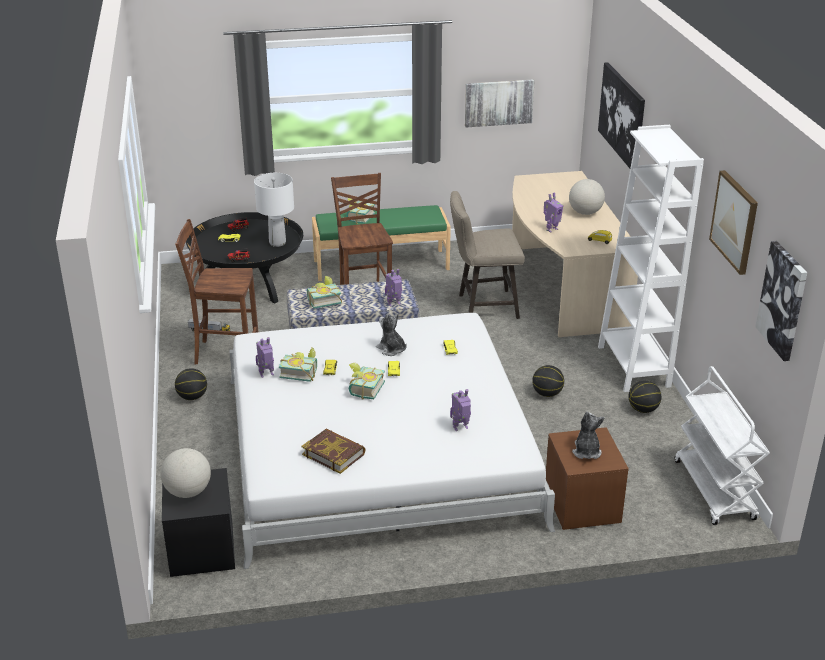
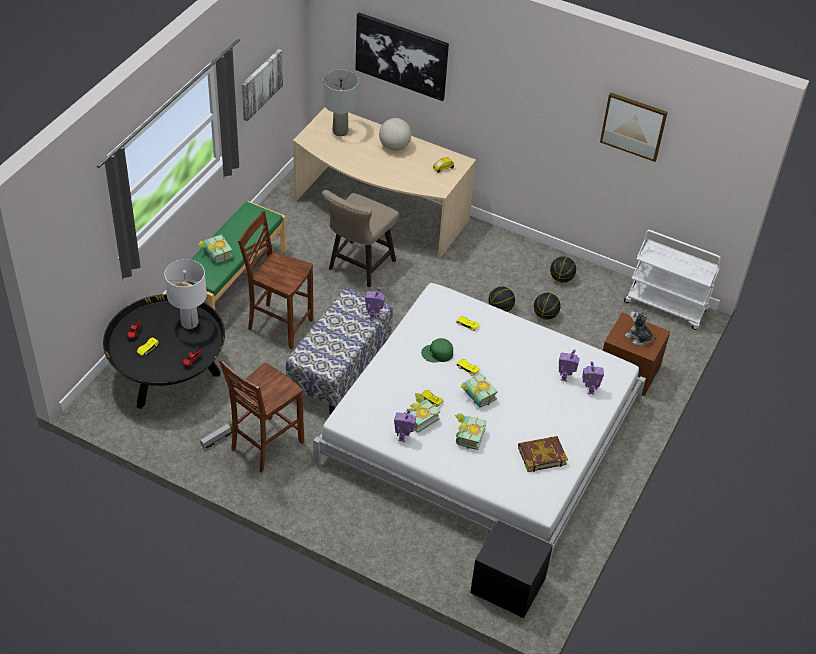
camera: 55 degrees left, 15 degrees up
(188, 492) = (509, 555): globe -> none
(192, 397) = (309, 497): basketball -> basketball (545, 315)
(323, 300) = (326, 349): book -> book (466, 436)
(391, 349) = (437, 353): plush toy -> green cap
(551, 229) = (399, 178): toy robot -> toy robot (589, 390)
(559, 187) = (340, 132): none -> grey table lamp
(633, 366) = (511, 248): white bookcase -> none
(783, 300) = (716, 170): picture -> none

